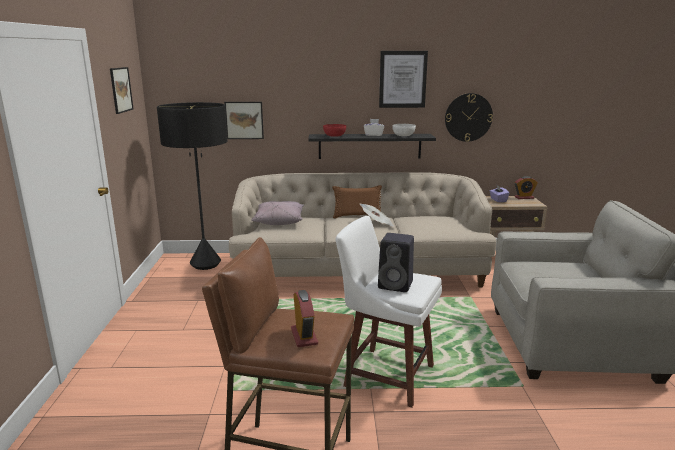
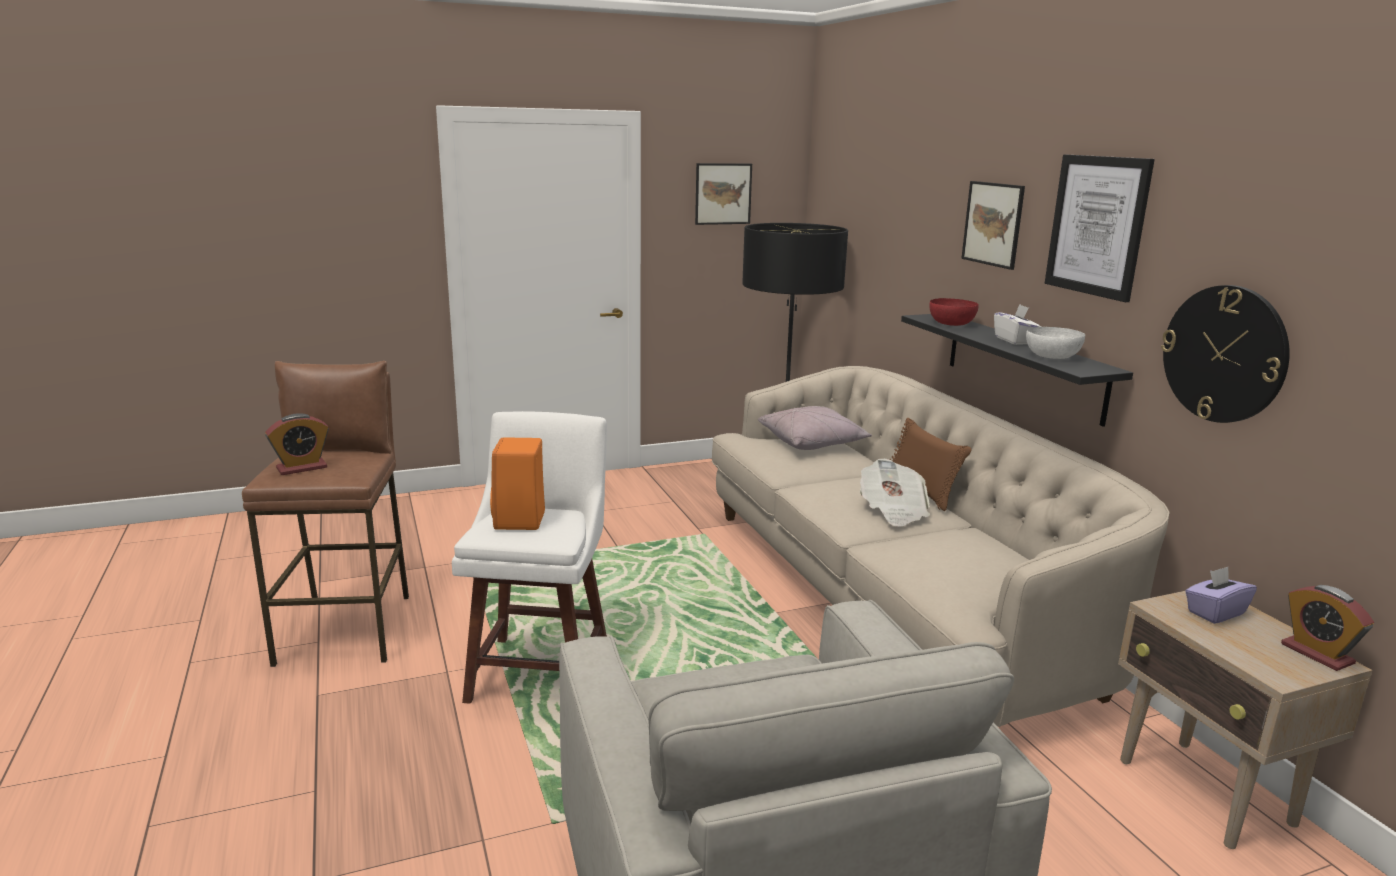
camera: 70 degrees right, 0 degrees up
(244, 120) = (880, 267): picture -> picture (993, 224)
(396, 285) = (520, 521): black speaker -> orange speaker

